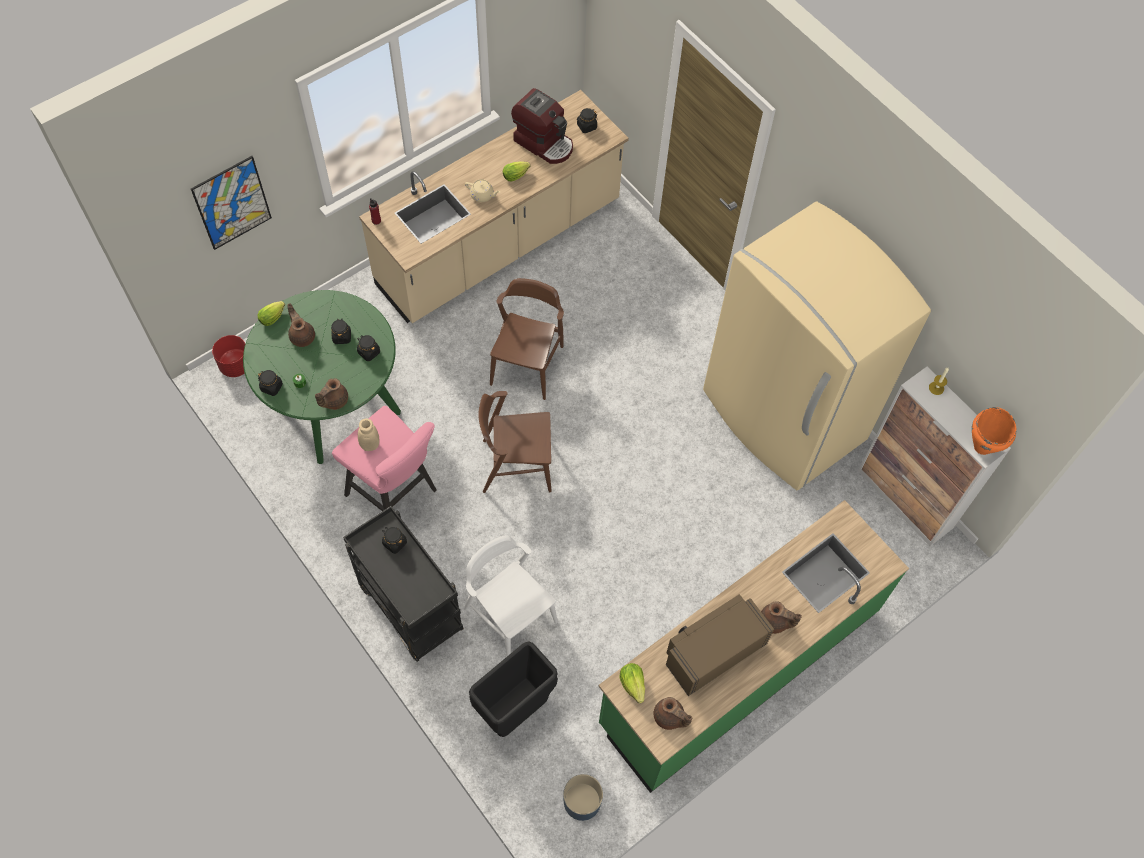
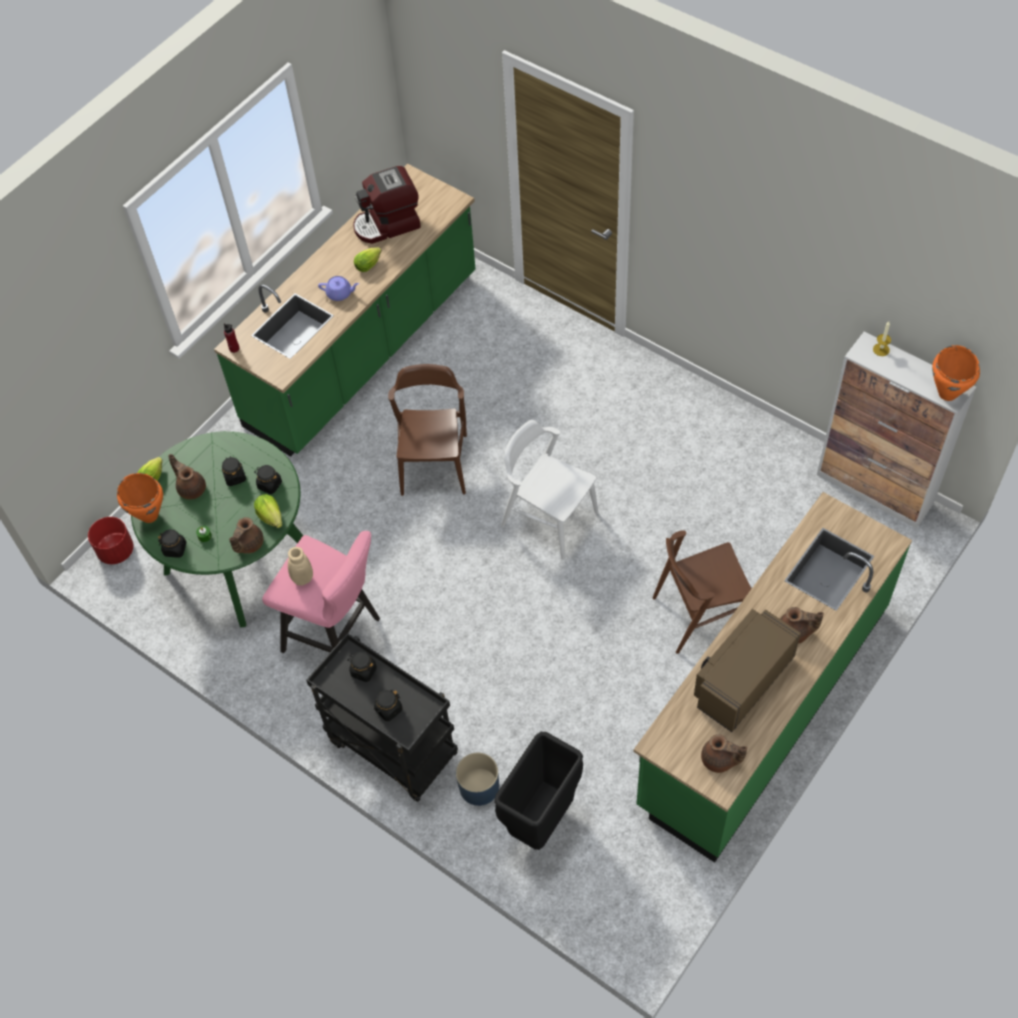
camera: 10 degrees left, 5 degrees down
(232, 203) = (81, 360): picture -> none
(260, 350) = (149, 515): none -> orange cooking pot
(482, 195) = (340, 293): beige teapot -> purple teapot
(499, 245) = (364, 351): beige counter -> green counter
(510, 615) = (502, 724): white chair -> white chair (549, 519)
(516, 465) = (457, 569): brown chair -> brown chair (700, 614)
(544, 143) = (387, 225): coffee machine -> coffee machine turned 135 degrees clockwise
(581, 801) = (645, 894): blue planter -> blue planter (478, 787)
(586, 126) = (426, 198): black jar -> black jar (388, 709)
(633, 684) = (669, 738): lettuce -> lettuce (271, 516)
(782, 417) = (720, 442): beige fridge -> none

